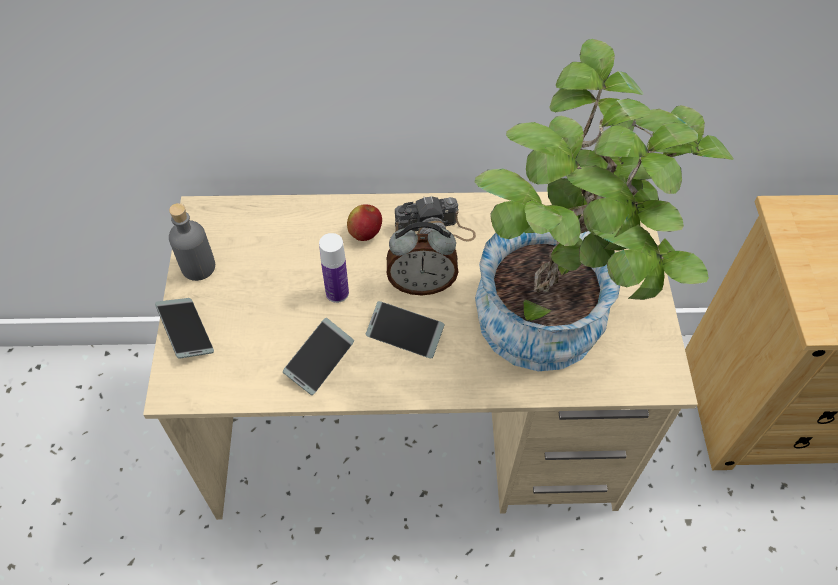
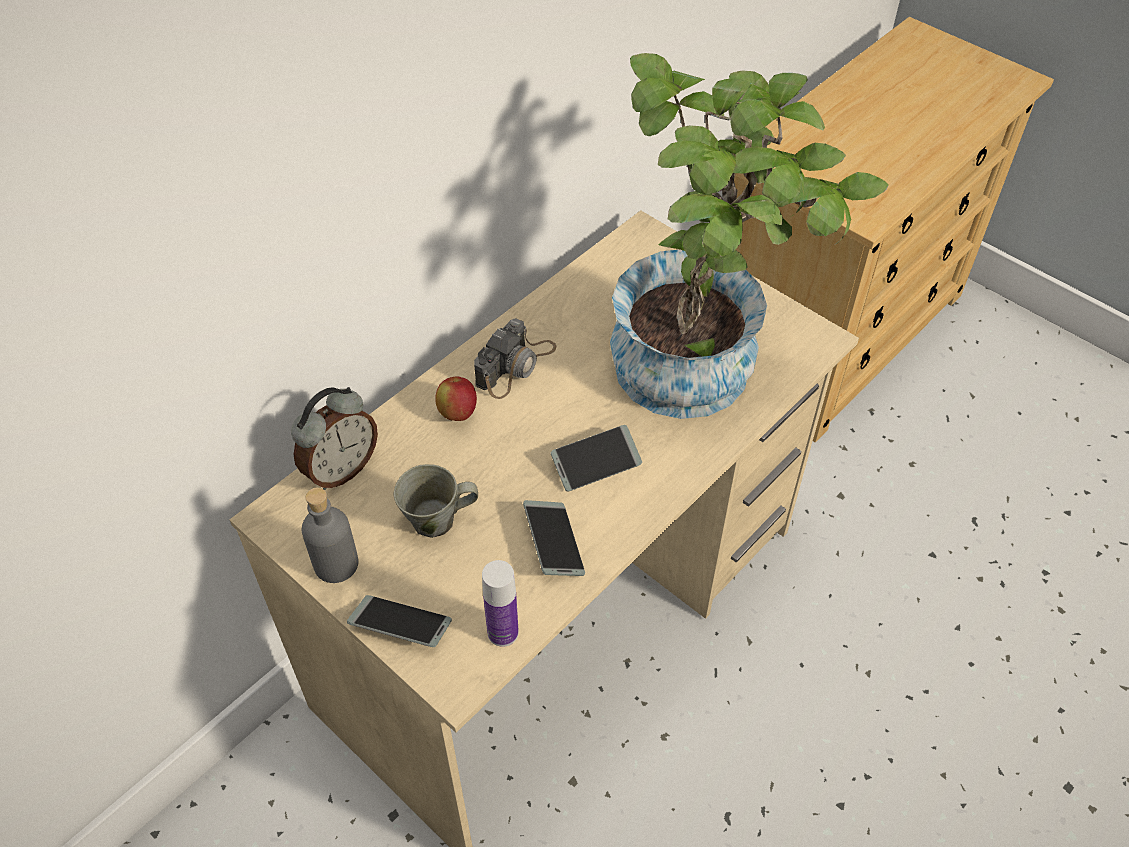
camera: 45 degrees left, 5 degrees down
(275, 288) = (436, 520): none -> grey mug
(337, 293) = (497, 479): bottle -> bottle (503, 632)
(421, 283) = (559, 414): alarm clock -> alarm clock (341, 469)

